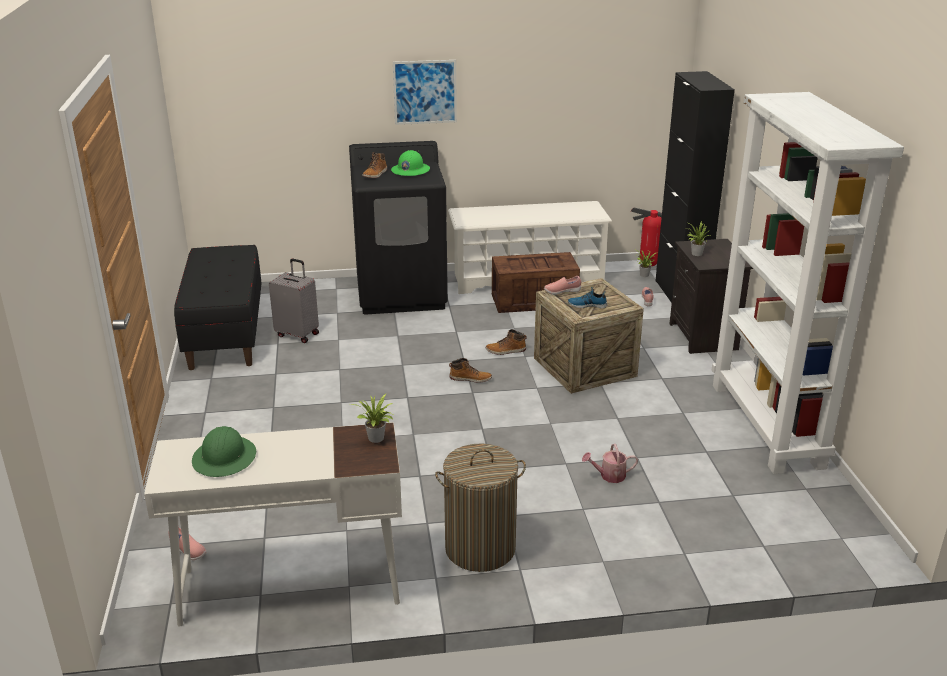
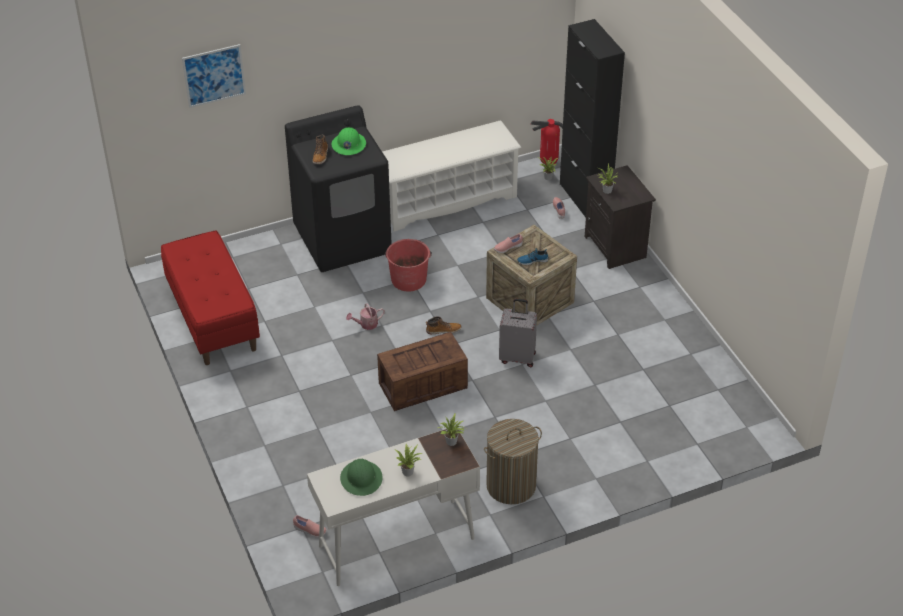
camera: 15 degrees left, 15 degrees up
(225, 334) = (212, 319): black bench -> red bench
(295, 461) = (409, 471): none -> potted plant
(298, 334) = (276, 307): grey suitcase -> grey suitcase (517, 357)
(425, 92) = (347, 67): picture -> picture (214, 75)
(453, 332) = (408, 279): none -> red bucket
(506, 351) = (460, 294): boot -> none
(532, 301) = (462, 229): crate -> crate (422, 386)
(609, 476) = (579, 406): watering can -> watering can (366, 324)
(768, 425) = (682, 335): white bookcase -> none

